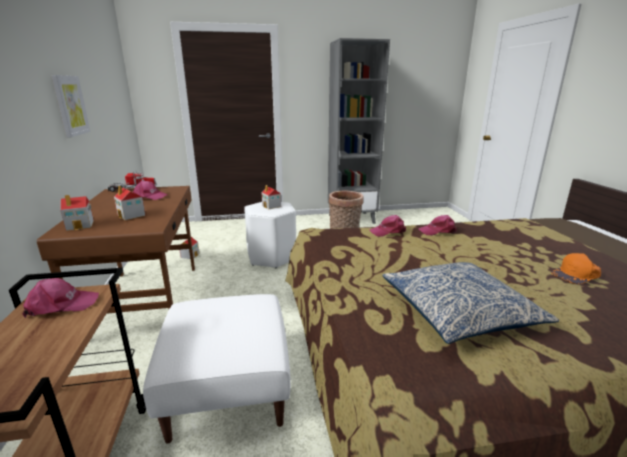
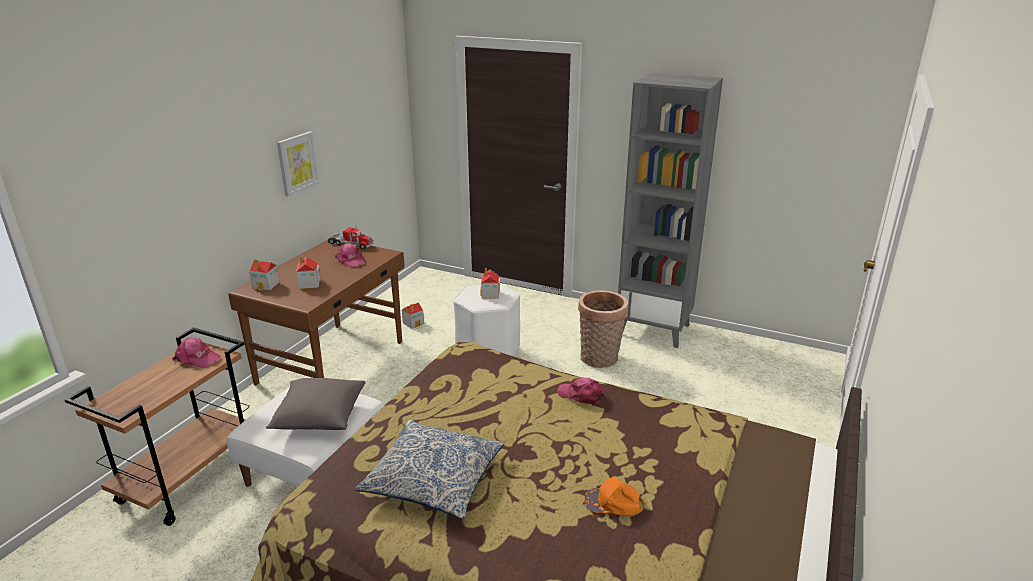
camera: 35 degrees right, 5 degrees up
(239, 324) = (319, 417): none -> grey pillow
(388, 231) = (528, 376): pink cap -> none

